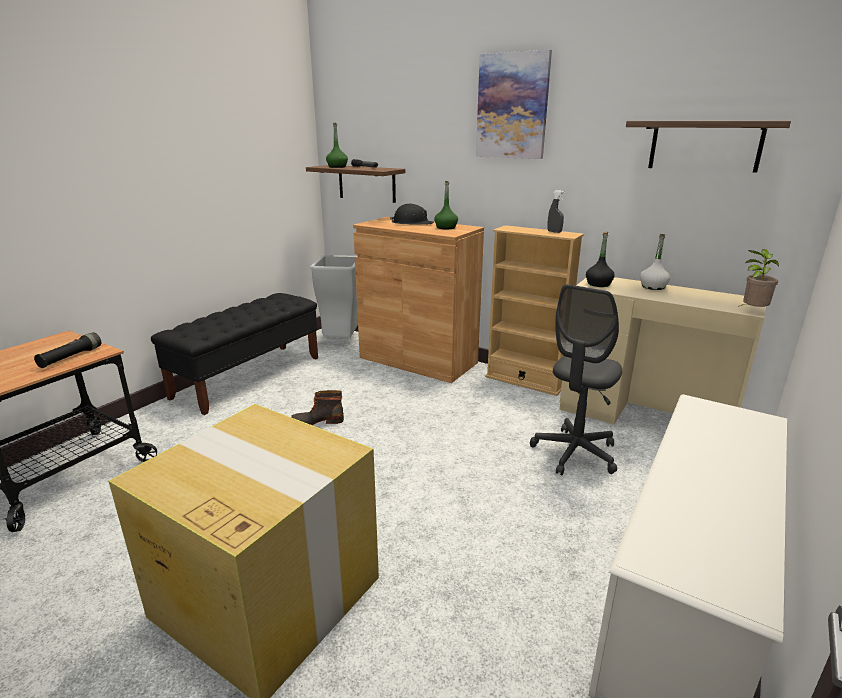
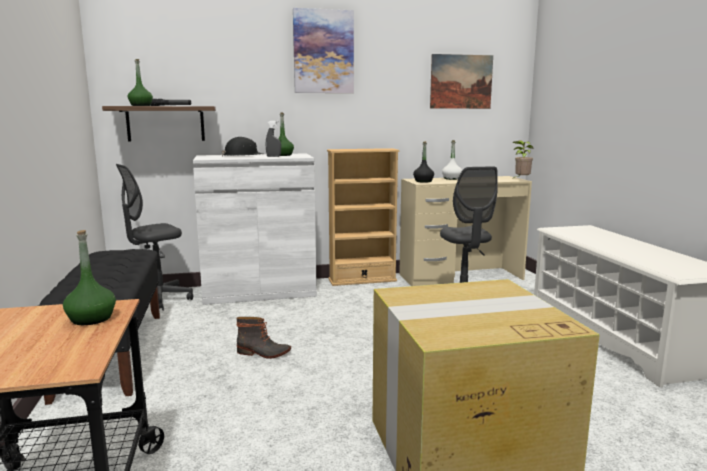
camera: 45 degrees left, 10 degrees down
(71, 357) = (91, 319): black flashlight -> green bottle
(318, 420) = (263, 353): boot -> boot turned 120 degrees counterclockwise
(342, 342) = (158, 300): grey trash can -> grey office chair
(418, 360) = (259, 291): brown cabinet -> white cabinet
(554, 232) = (375, 148): grey spray bottle -> grey spray bottle (273, 156)
(705, 145) = (461, 82): shelf -> picture

